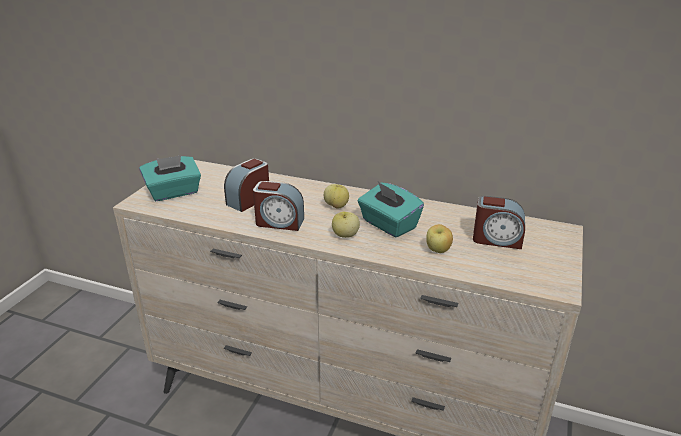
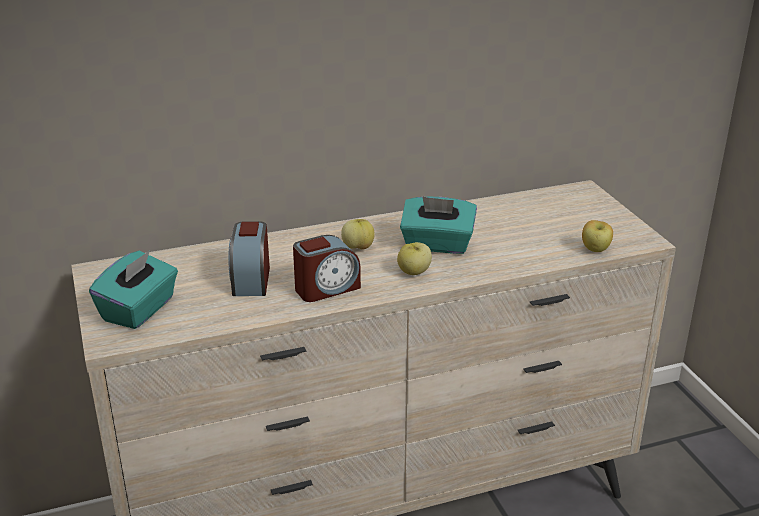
camera: 40 degrees left, 0 degrees up
(438, 250) = (515, 250): apple -> apple (595, 250)
(497, 239) = (546, 219): alarm clock -> none

